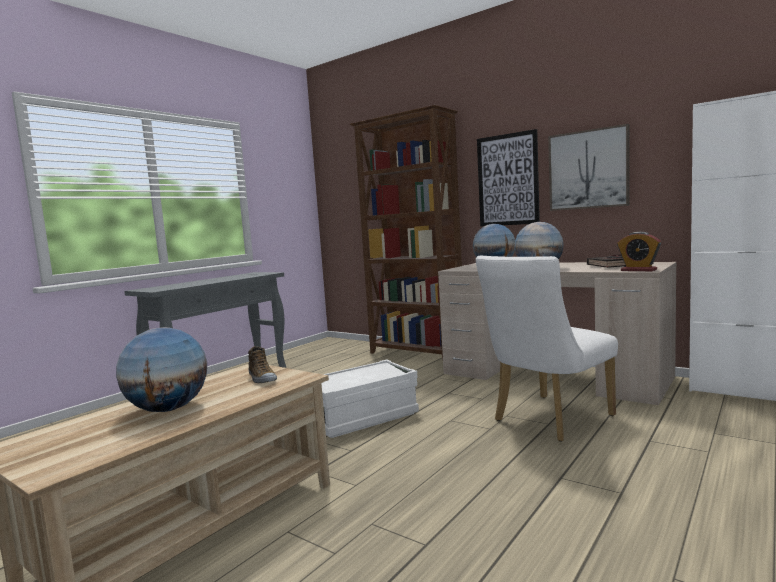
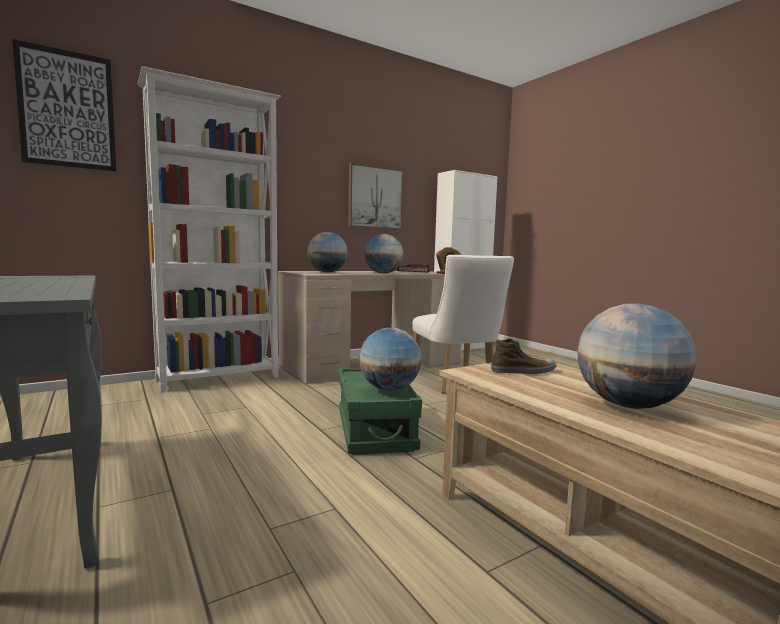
camera: 70 degrees left, 0 degrees up
(344, 381) = (389, 389): none -> globe
(362, 417) = (375, 430): white storage box -> green storage box
(417, 354) = (219, 379): brown bookcase -> white bookcase
(508, 180) = (312, 193): picture -> picture (67, 110)

